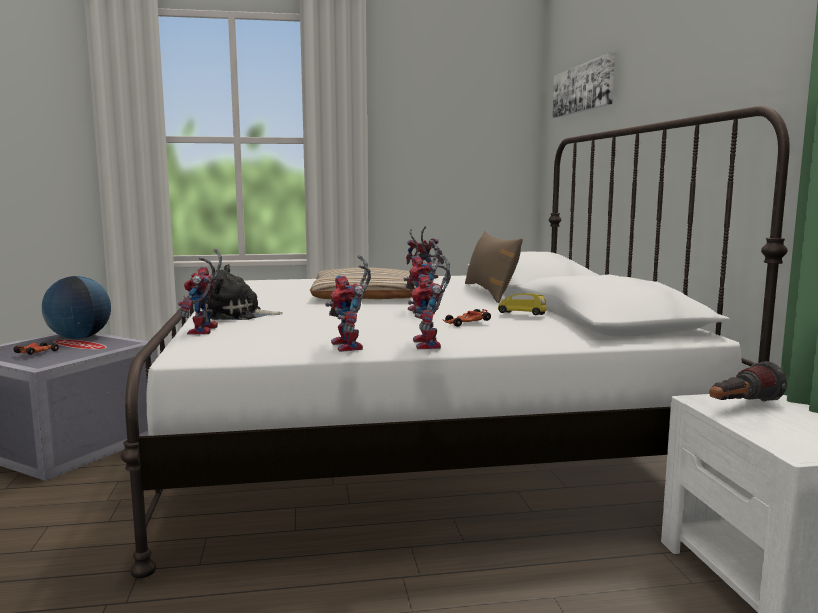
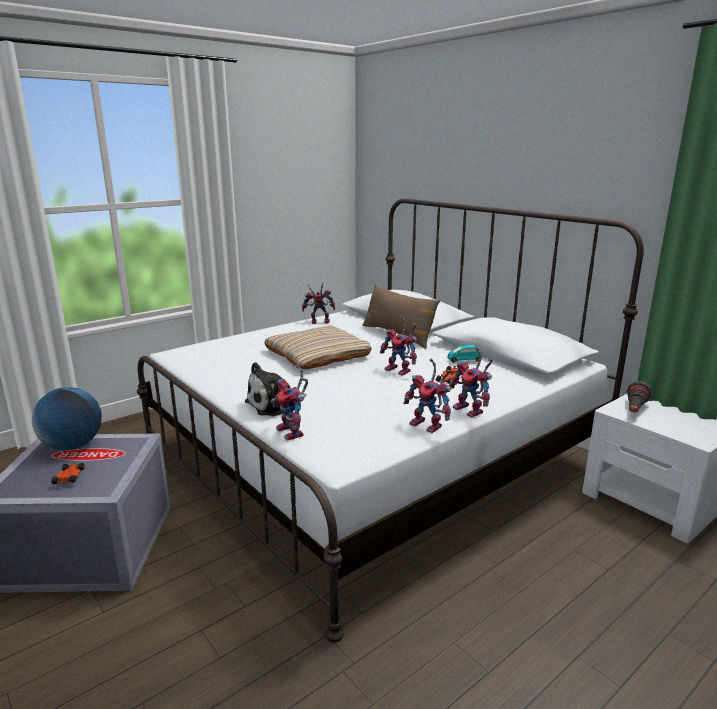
camera: 30 degrees left, 10 degrees up
(522, 315) = (464, 361): yellow toy car -> turquoise toy car
(583, 88) = (414, 159): picture -> none

